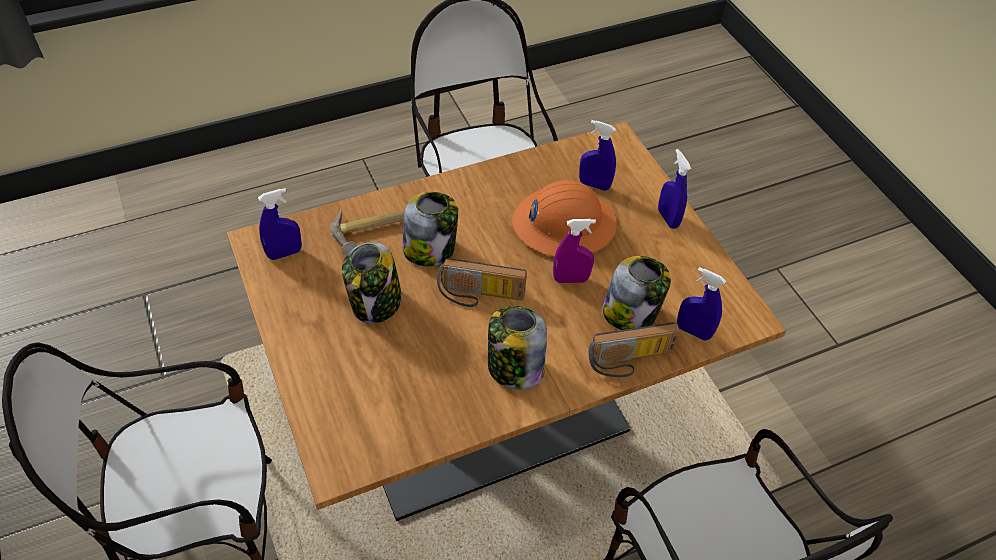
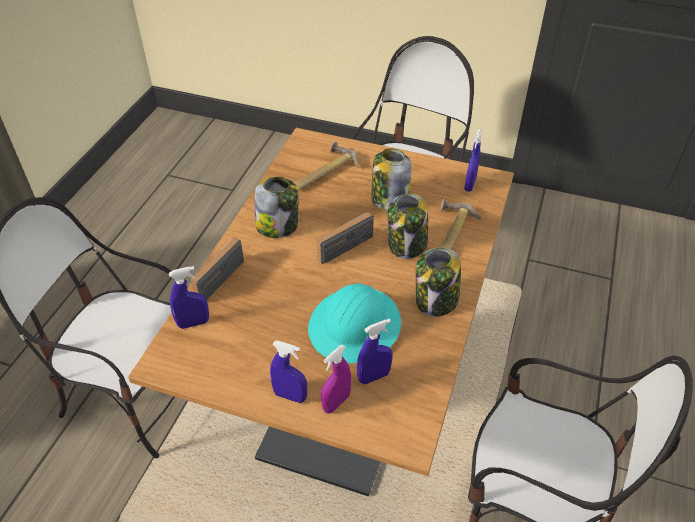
camera: 135 degrees right, 5 degrees down
(384, 397) = (323, 171): none -> hammer
(563, 224) = (355, 326): orange hard hat -> turquoise hard hat
(570, 279) = (305, 294): purple spray bottle -> purple spray bottle (336, 402)
(630, 313) = (245, 303): jar -> jar (436, 301)

